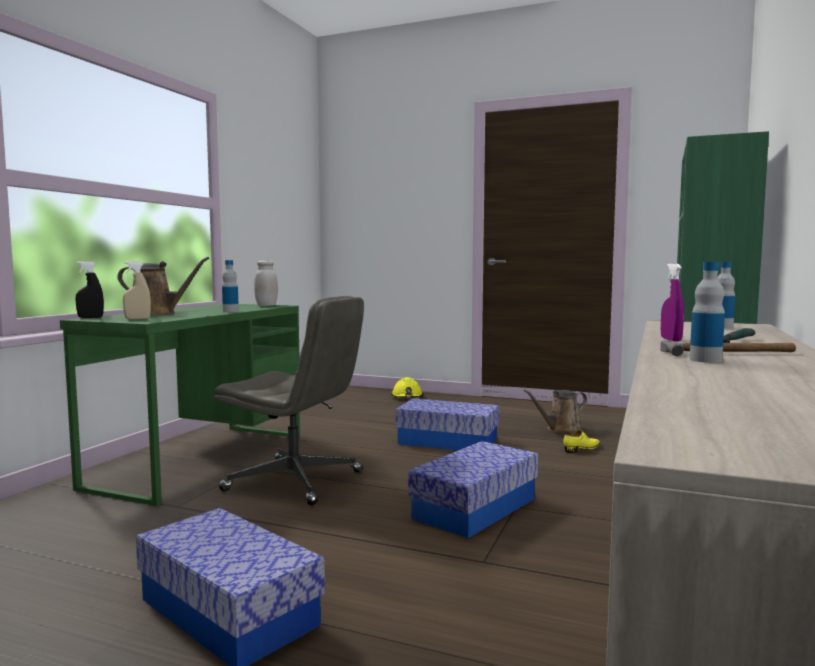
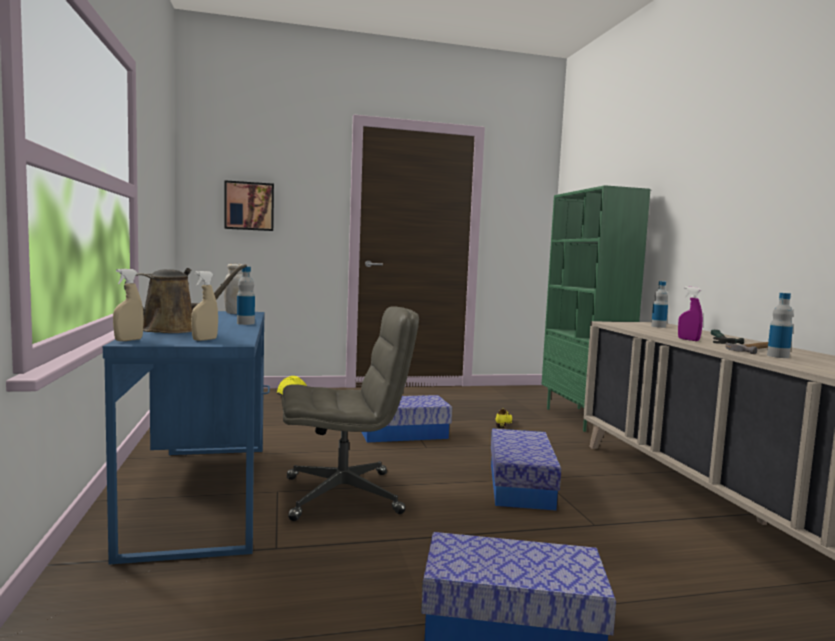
camera: 35 degrees left, 0 degrees up
(90, 317) = (128, 340): black spray bottle -> beige spray bottle
(202, 459) = (204, 493): green desk -> blue desk
(378, 210) = (249, 206): none -> picture
(560, 429) = (464, 409): brown watering can -> none

